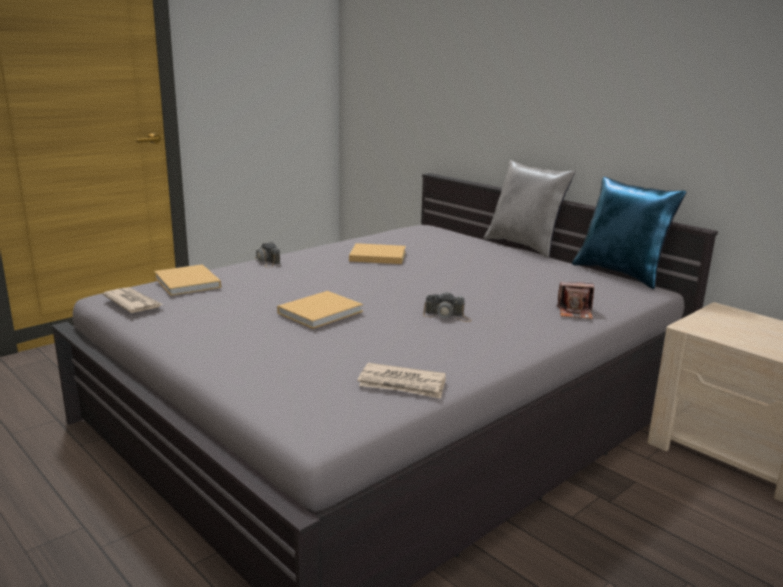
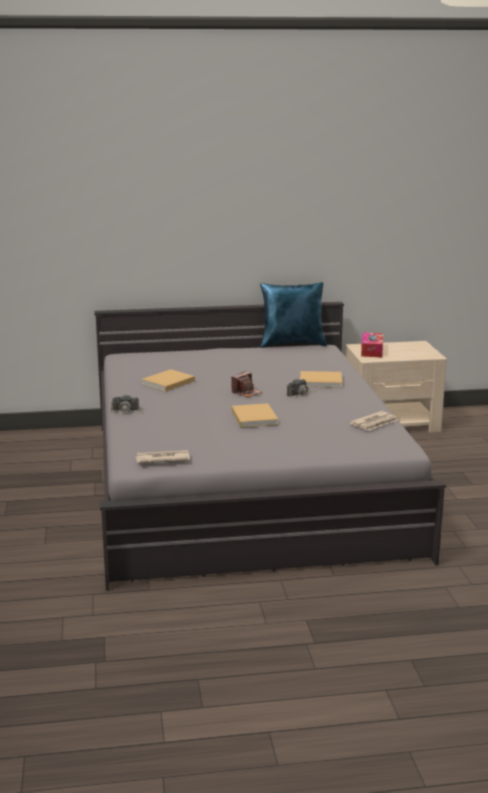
camera: 55 degrees left, 0 degrees up
(188, 283) = (146, 438): beige book -> beige book (322, 381)
(524, 246) = (209, 346): grey pillow -> none
(575, 312) = (333, 369): camera -> camera (246, 393)
(727, 321) = (372, 351): none -> tissue box

